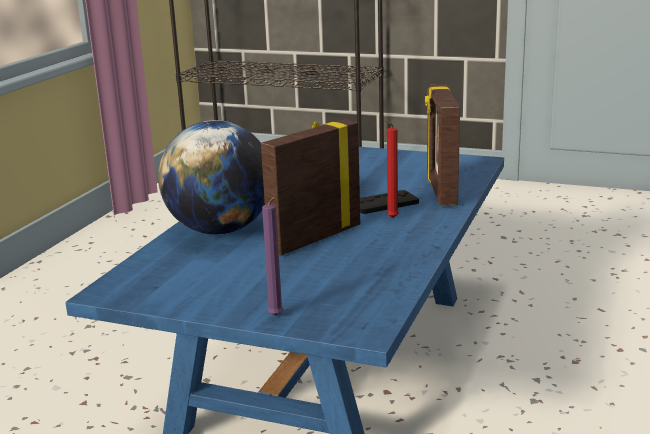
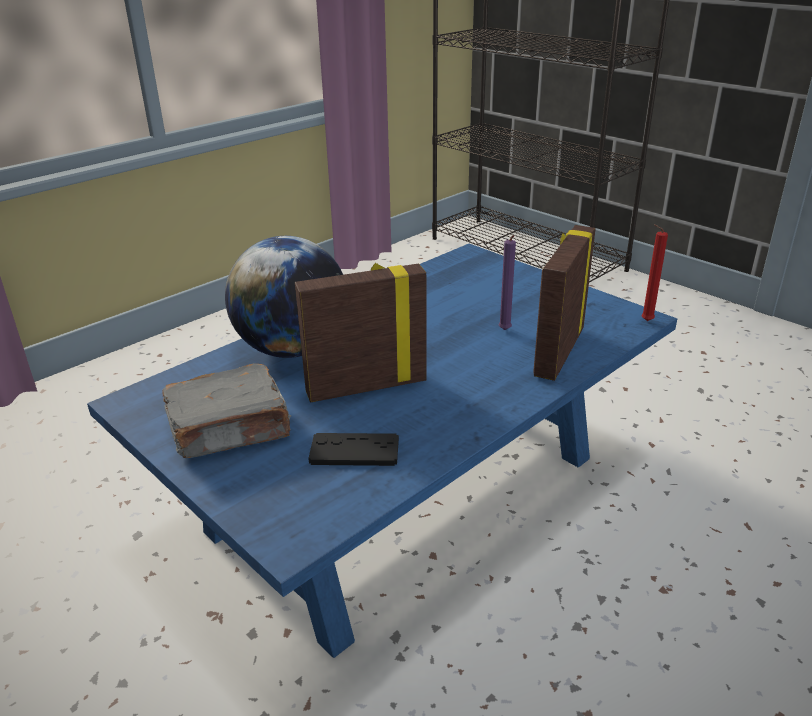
camera: 25 degrees right, 10 degrees up
(231, 286) = (231, 429): none -> grey book
(276, 317) = (229, 489): purple candle -> purple candle (505, 331)
(384, 203) = (480, 356): black game controller -> black game controller (354, 451)
(391, 218) = (467, 380): red candle -> red candle (645, 321)

